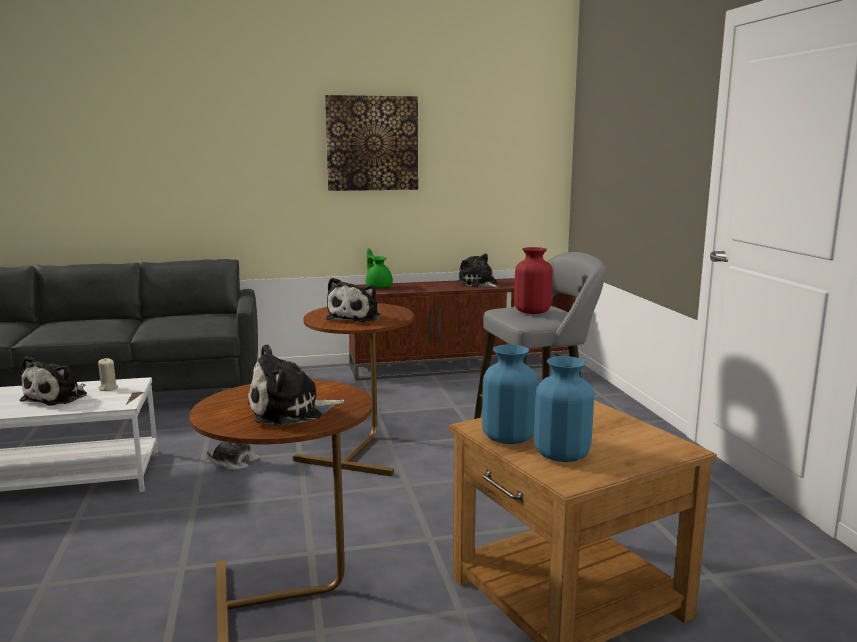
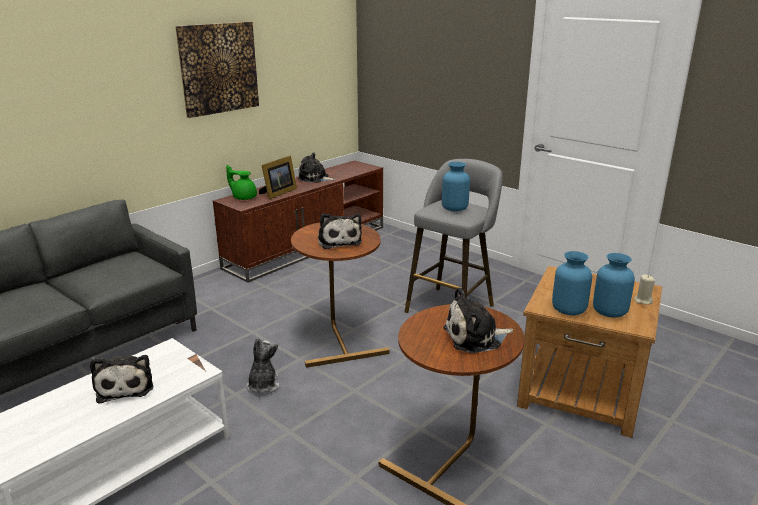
camera: 35 degrees left, 10 degrees up
(108, 388) = (156, 361): beige candle -> beige candle (643, 301)
(290, 411) = (475, 337): plush toy -> plush toy turned 45 degrees clockwise
(417, 288) = (278, 193): none -> picture frame
(532, 311) = (454, 208): red vase -> blue vase

